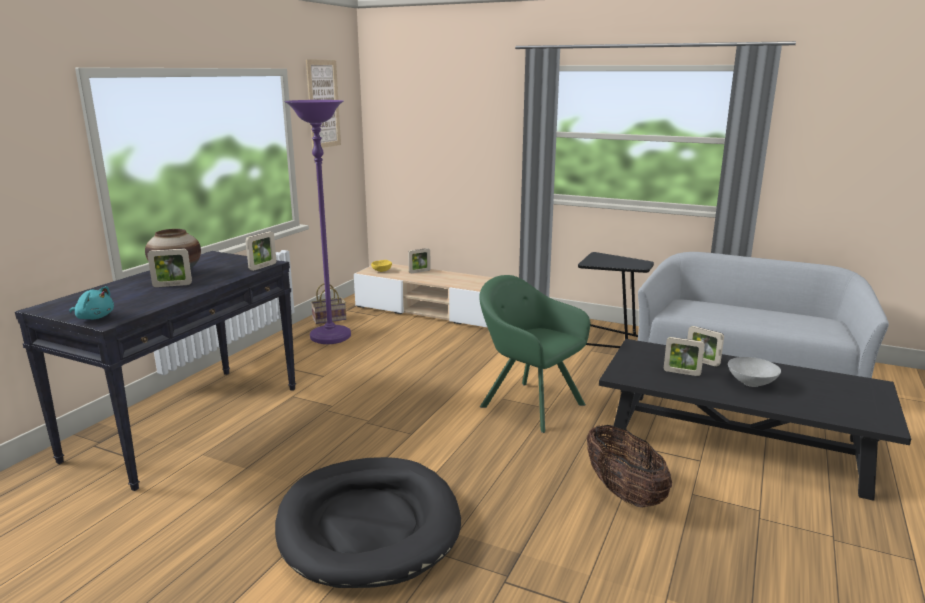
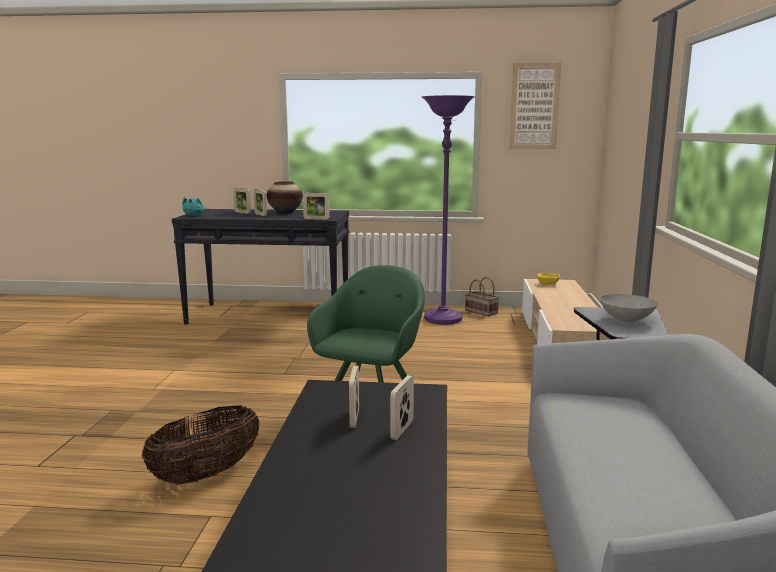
camera: 70 degrees right, 5 degrees down
(368, 525) = (148, 383): black dog bed -> none
(419, 271) = (570, 294): picture frame -> picture frame (242, 212)
(751, 384) = (344, 463): grey bowl -> grey bowl (625, 320)

